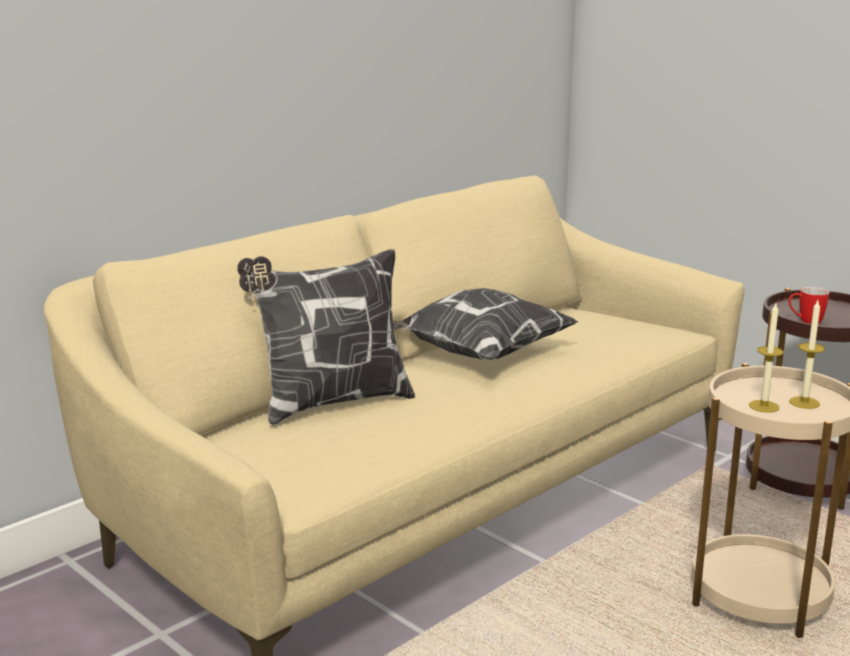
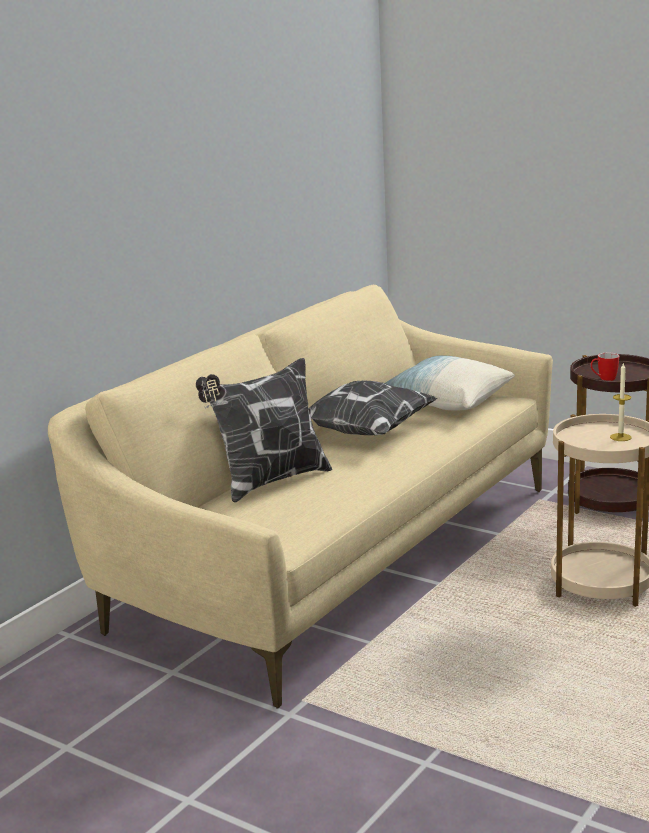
camera: 10 degrees left, 0 degrees up
(598, 328) = (445, 402): none -> pillow
(764, 406) = (594, 443): candle -> none

